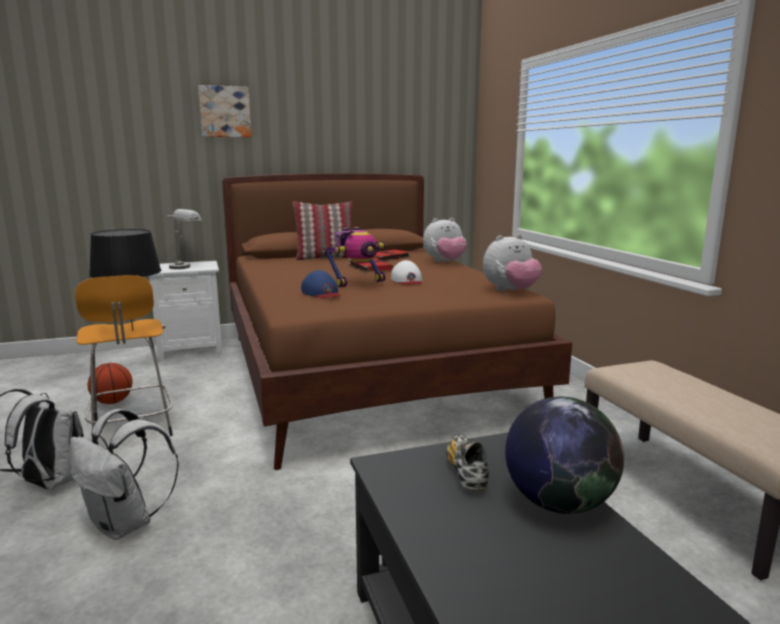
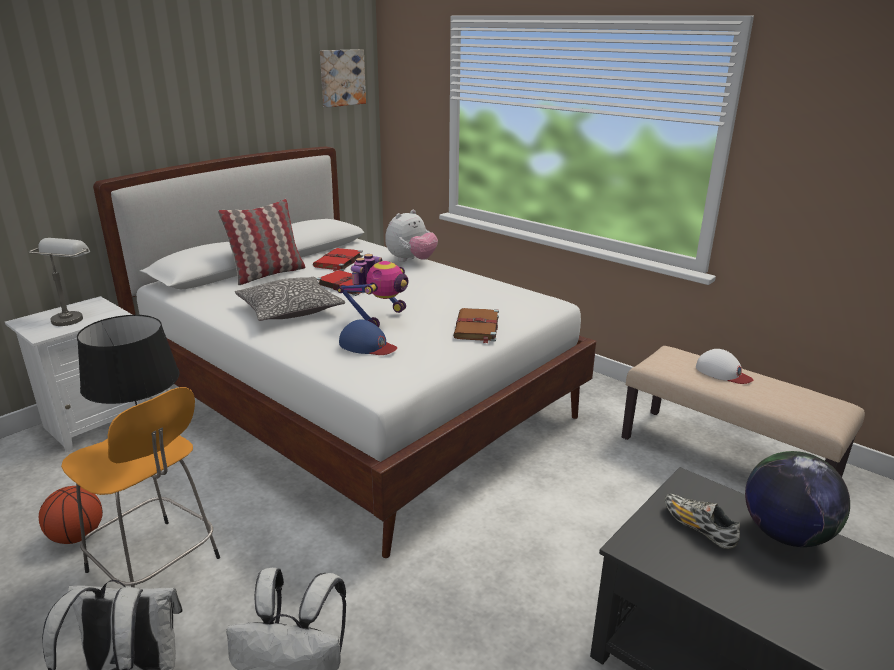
camera: 30 degrees left, 10 degrees up
(225, 112) = (81, 87): picture -> picture (341, 77)
(306, 273) = (290, 310): none -> pillow
(367, 374) = (355, 402): brown bed -> white bed
(407, 280) = (418, 301): white cap -> white cap (722, 372)
(427, 297) = (477, 327): none -> brown book
(510, 291) = (534, 300): plush toy -> none

